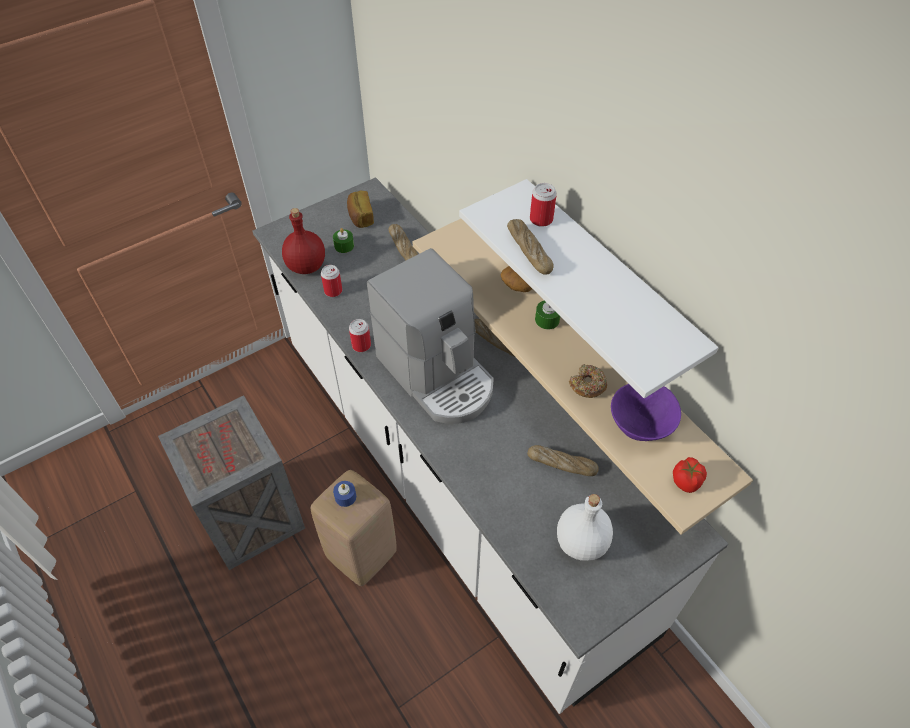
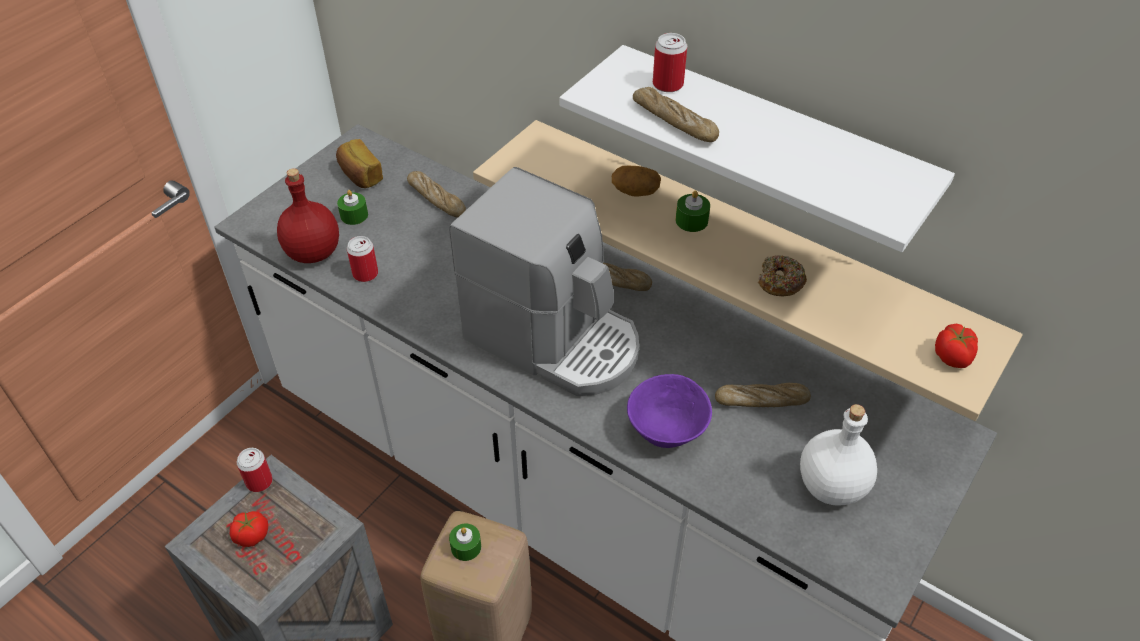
camera: 20 degrees left, 5 degrees down
(211, 446) = (252, 536): none -> tomato
(345, 497) = (466, 547): blue candle -> green candle
(361, 345) = (436, 330): can -> can (259, 482)
(638, 425) = (863, 311): purple bowl -> purple bowl (664, 430)

